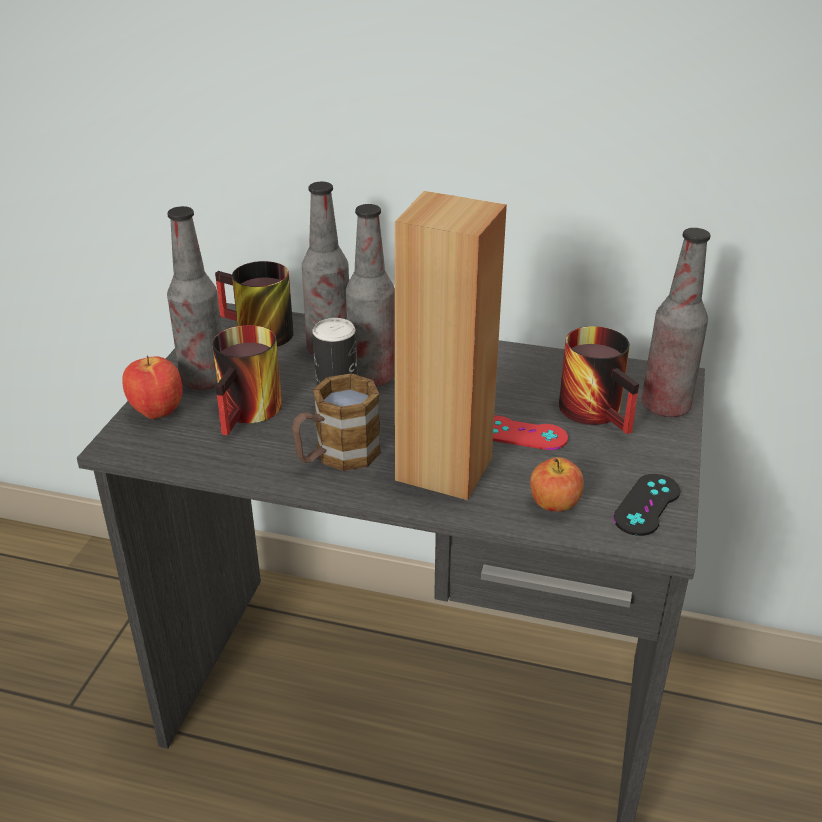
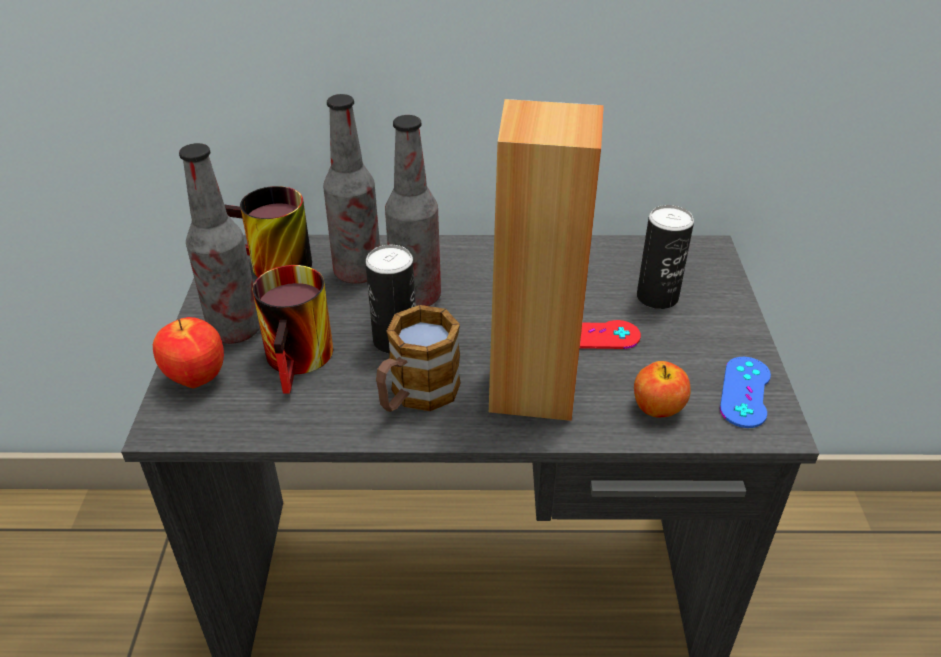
camera: 15 degrees left, 5 degrees up
(601, 411) = (657, 297): mug -> can
(647, 505) = (745, 392): black game controller -> blue game controller
(665, 406) = (714, 282): bottle -> none

